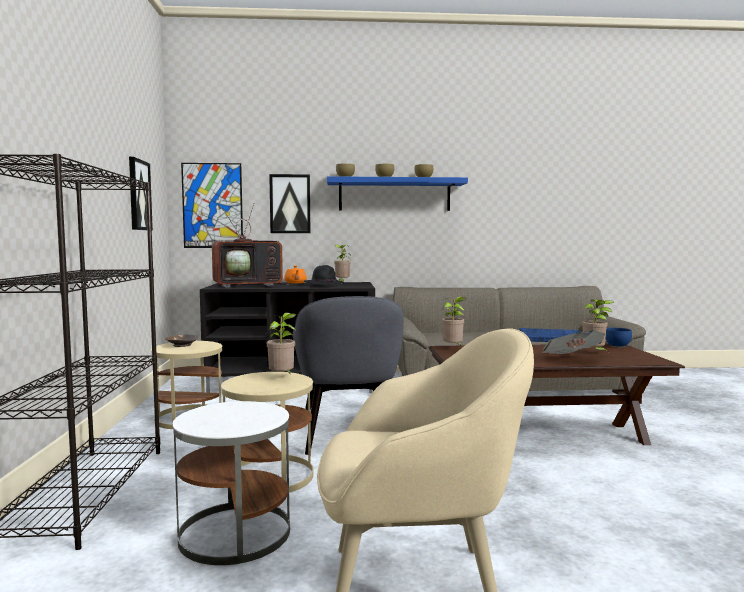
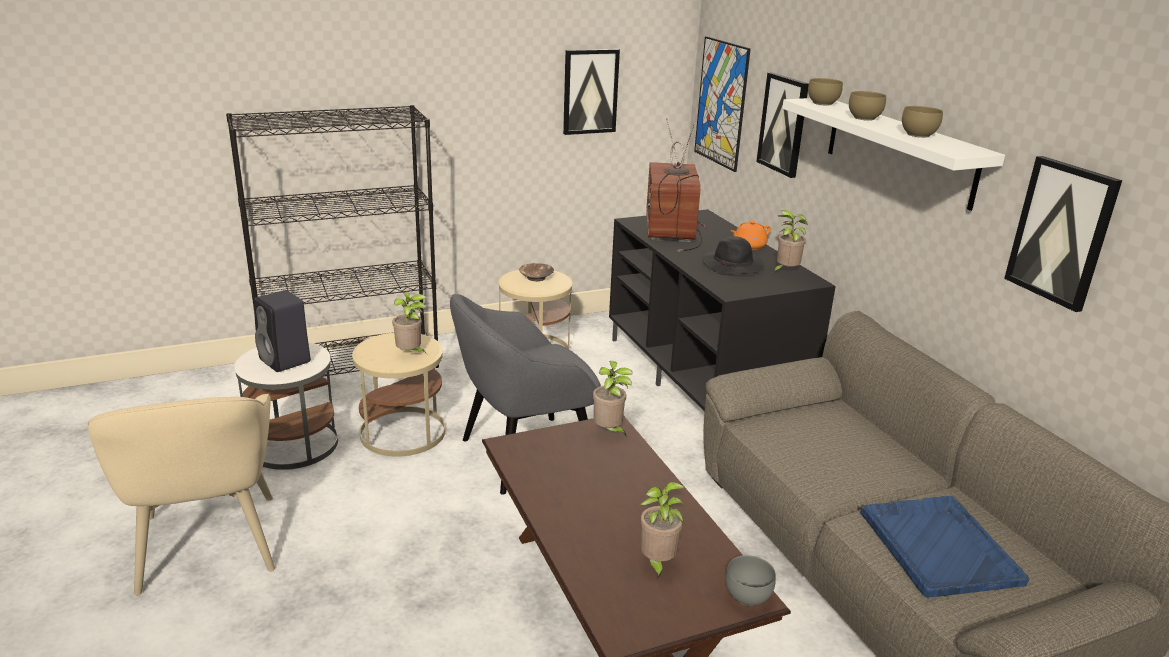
camera: 70 degrees right, 20 degrees up
(239, 414) = (286, 361): none -> black speaker
(249, 286) = (673, 232): television -> television turned 45 degrees clockwise
(394, 195) = (899, 151): blue shelf -> white shelf
(498, 205) = (1061, 232): none -> picture
(572, 359) = (585, 536): newspaper -> none
(616, 346) = (748, 595): blue bowl -> grey bowl

